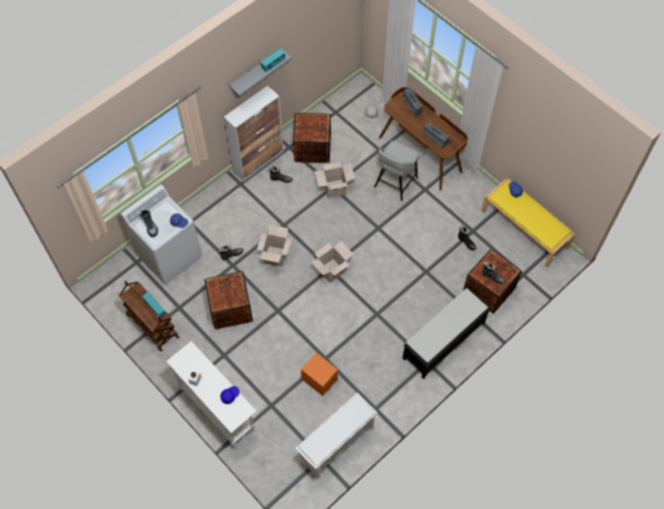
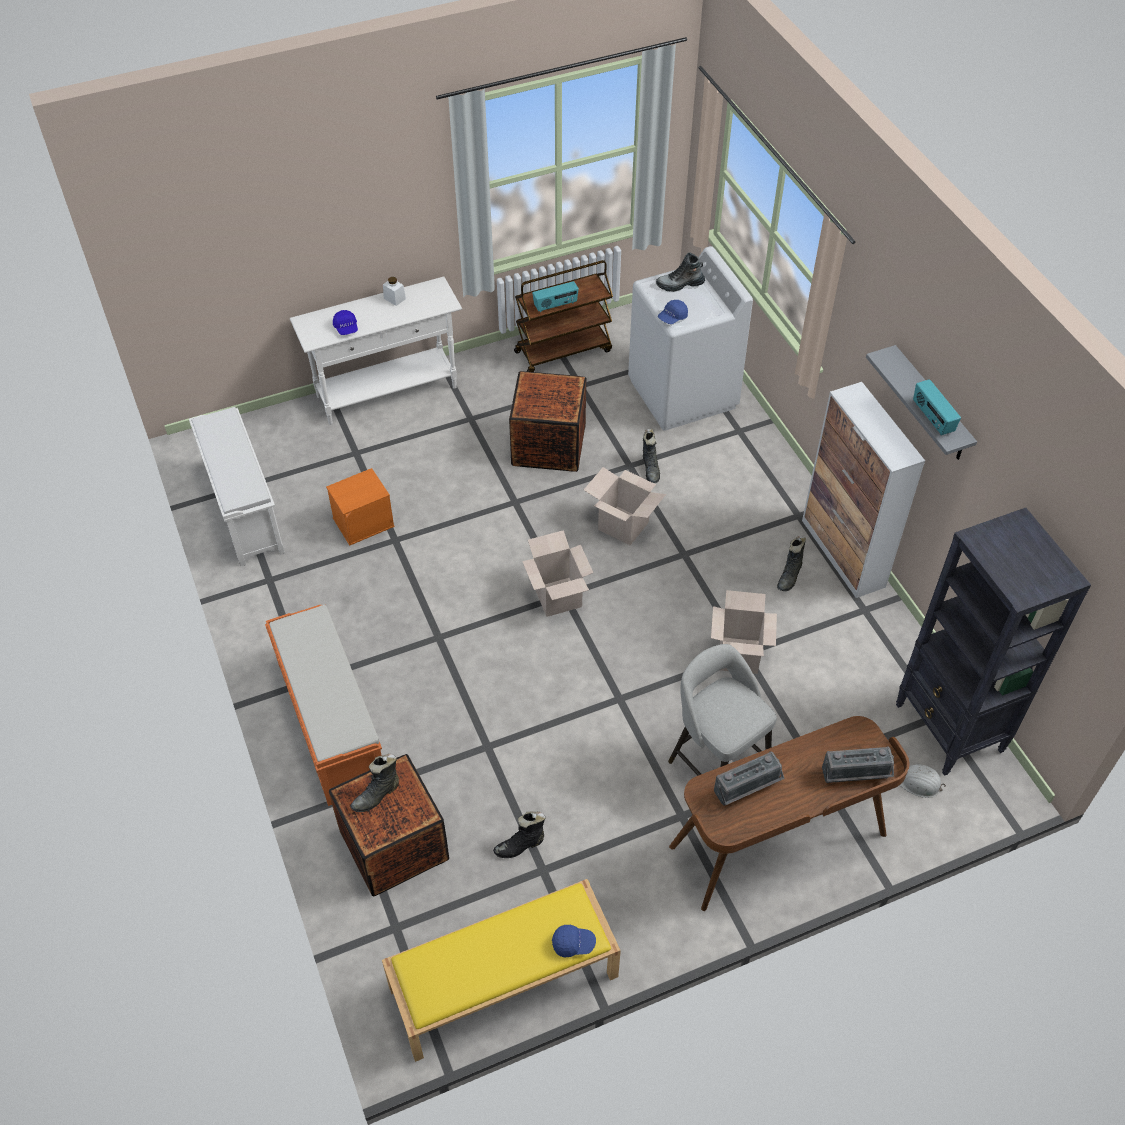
camera: 110 degrees right, 10 degrees down
(312, 148) = (851, 647): crate -> none
(340, 107) = (949, 729): none -> black bookcase
(443, 341) = (330, 721): black bench -> orange bench

